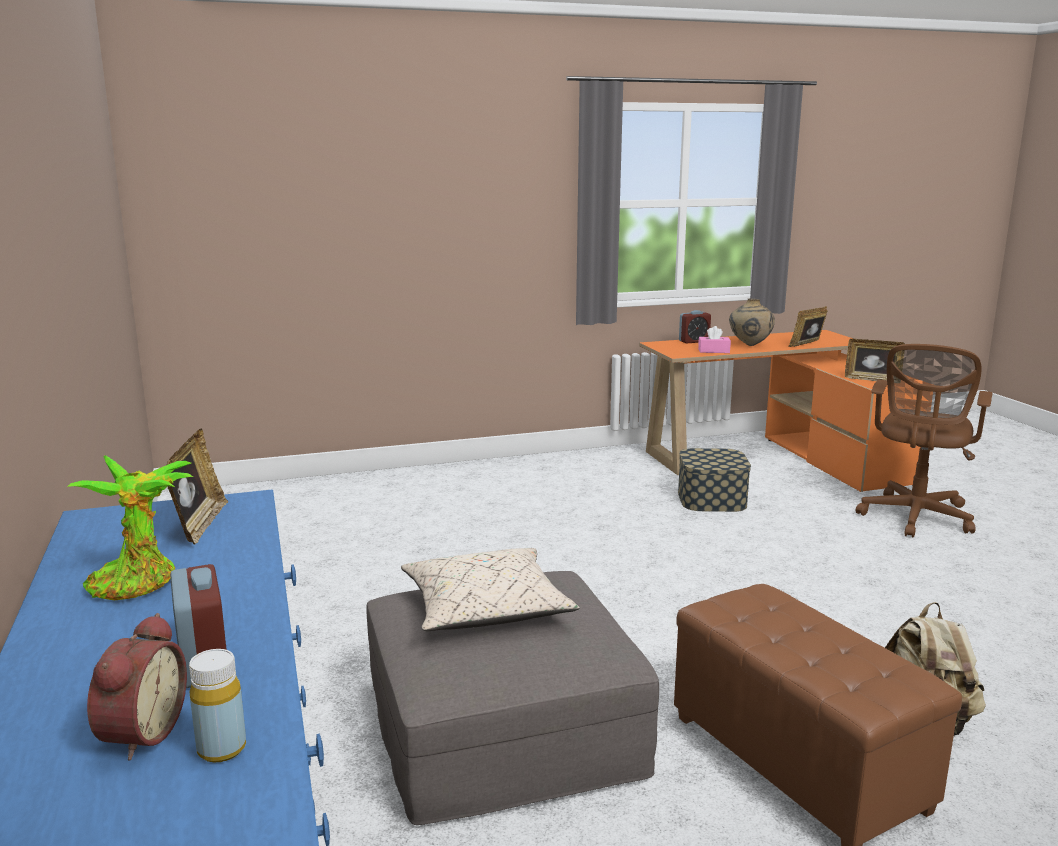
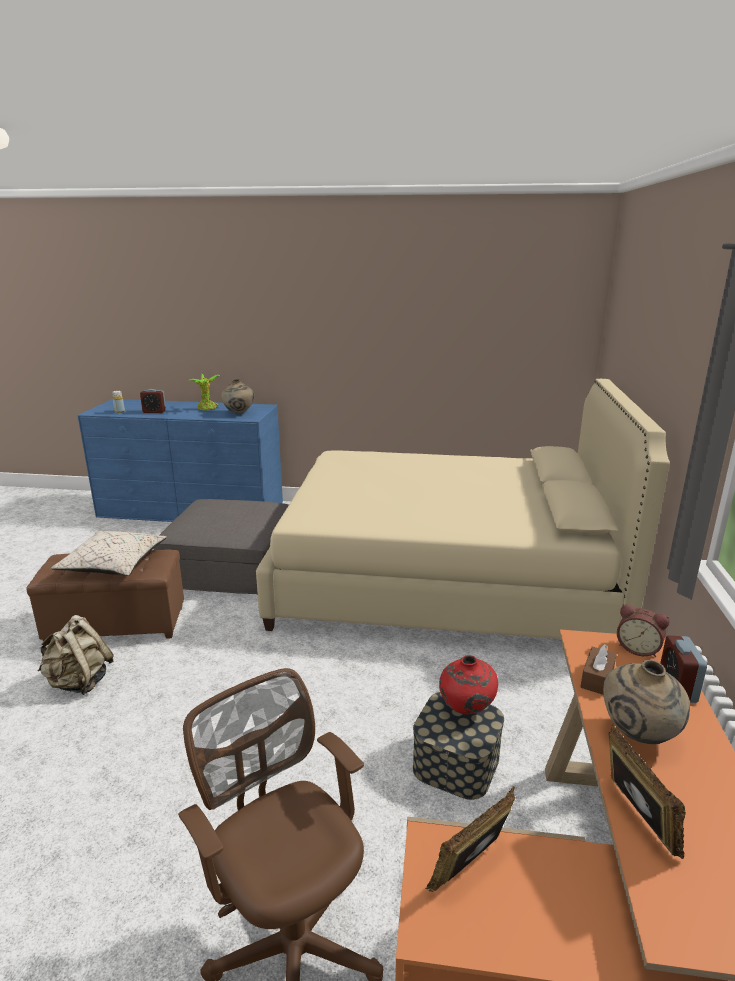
camera: 115 degrees right, 5 degrees up
(139, 733) = (137, 408): alarm clock -> alarm clock (638, 648)
(199, 525) = (239, 414): picture frame -> beige vase
(416, 544) = (442, 579): none -> beige bed
(485, 609) = (240, 514): beige pillow -> beige pillow (114, 564)
(698, 458) = (466, 710): none -> red vase
(713, 351) = (597, 678): pink tissue box -> brown tissue box

